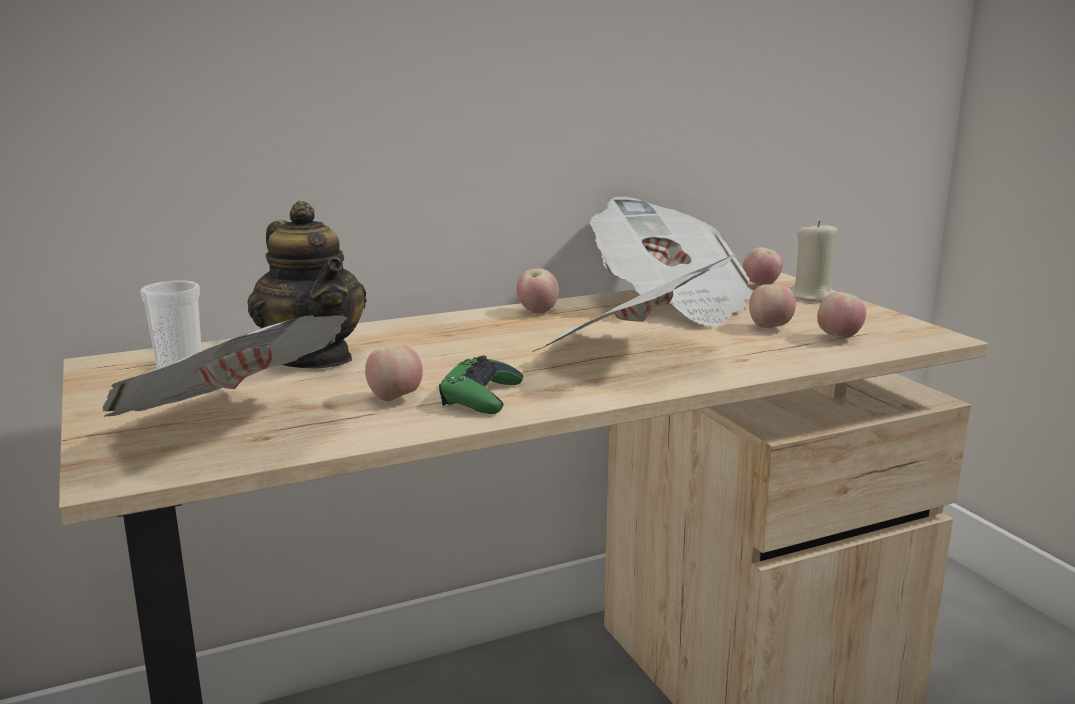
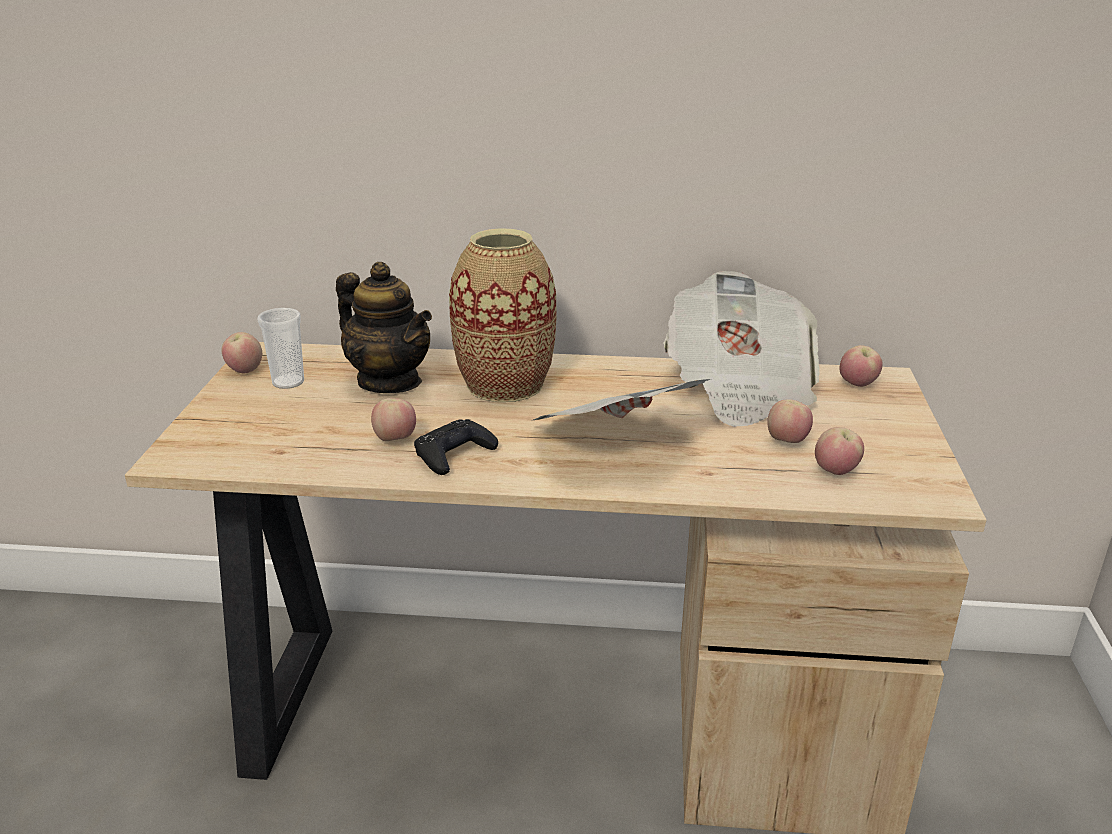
camera: 30 degrees right, 10 degrees up
(231, 430) = (269, 438): newspaper -> none
(313, 358) = (389, 381): teapot -> teapot turned 45 degrees counterclockwise
(448, 338) = (504, 385): none -> vase
(481, 396) = (454, 454): green game controller -> black game controller
(537, 312) = (610, 370): apple -> apple (245, 371)
(813, 297) = (891, 411): beige candle -> none

